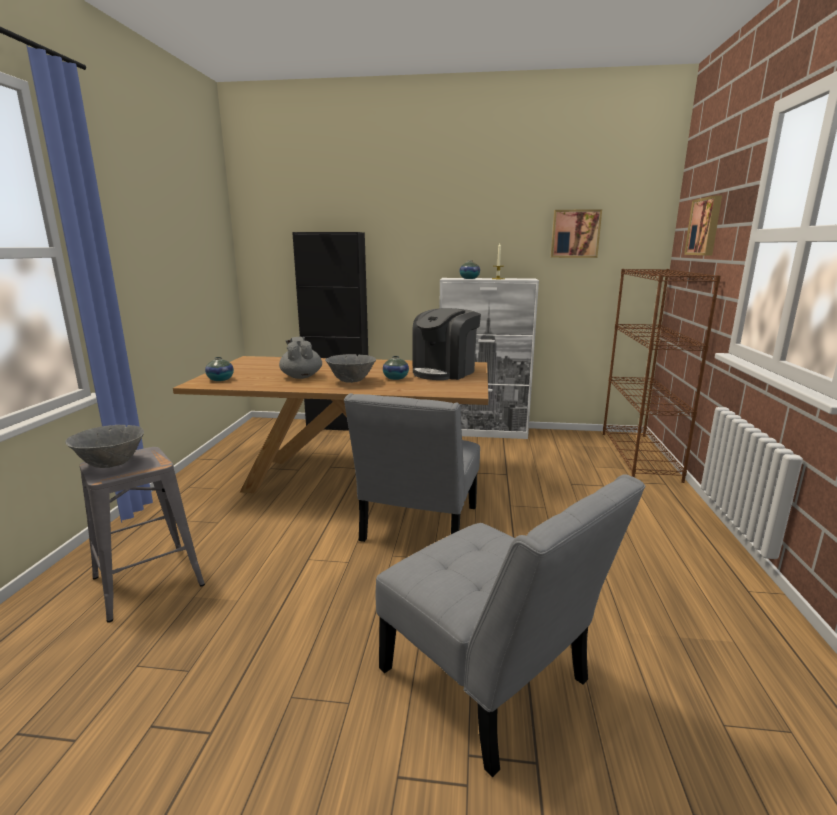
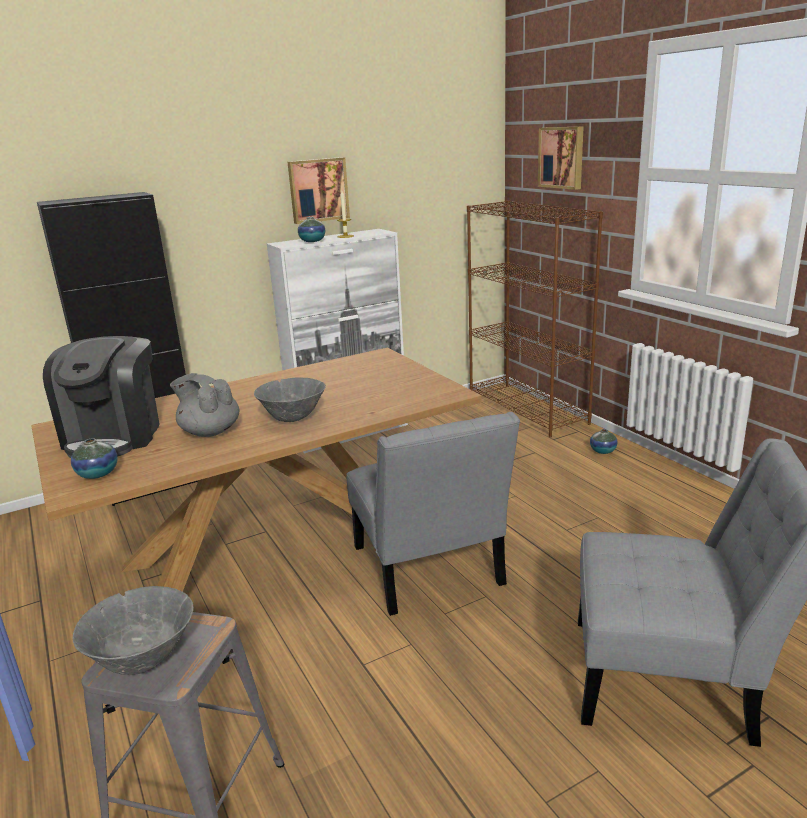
camera: 35 degrees left, 5 degrees up
(395, 378) = (335, 398): vase -> vase (603, 451)
(444, 372) = (371, 373): coffee machine -> coffee machine (115, 436)
(575, 234) = (412, 169): picture -> picture (318, 190)

